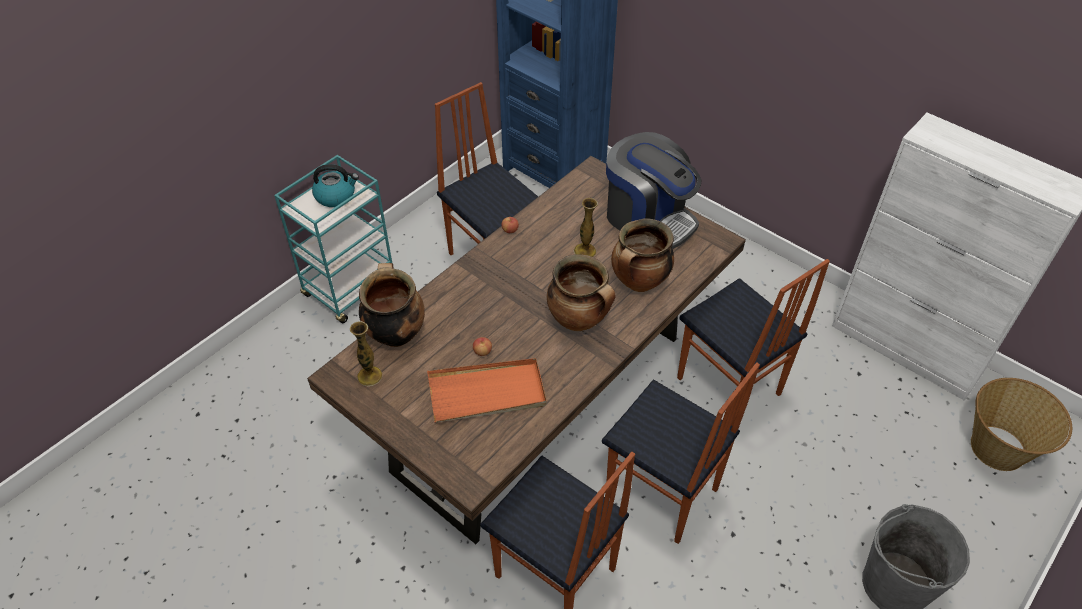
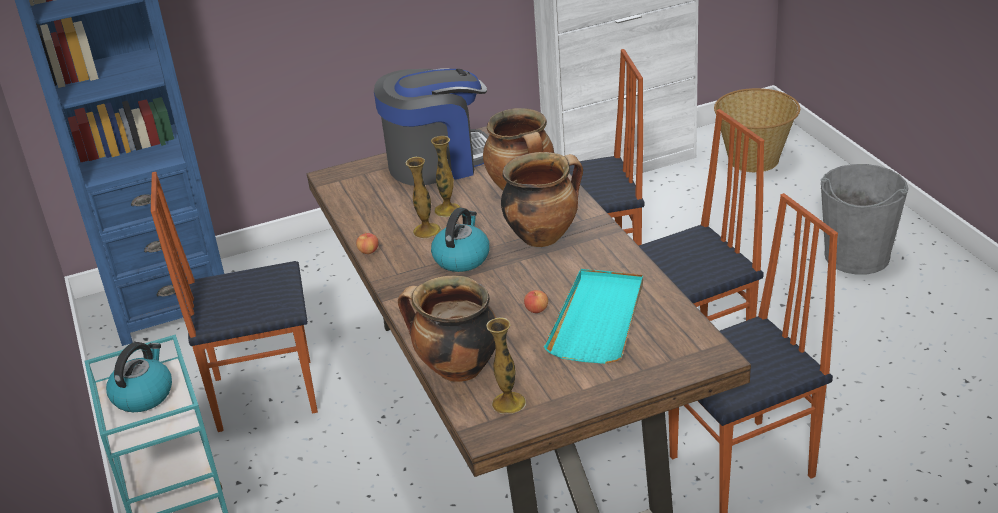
camera: 60 degrees left, 15 degrees down
(487, 393) = (598, 319): orange tray -> turquoise tray
(527, 284) = (461, 258): none -> kettle
(551, 250) = (426, 230): none -> vase

